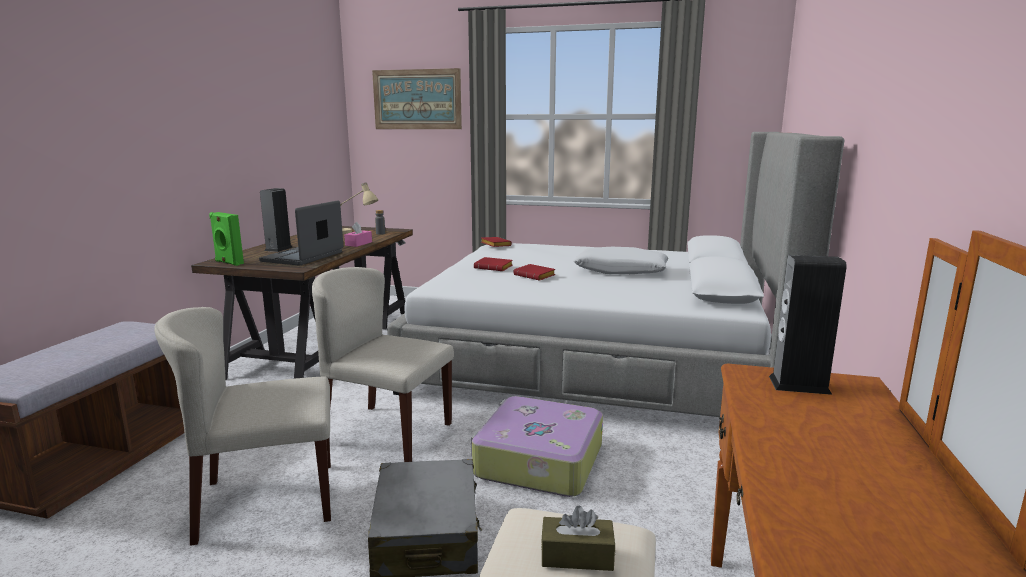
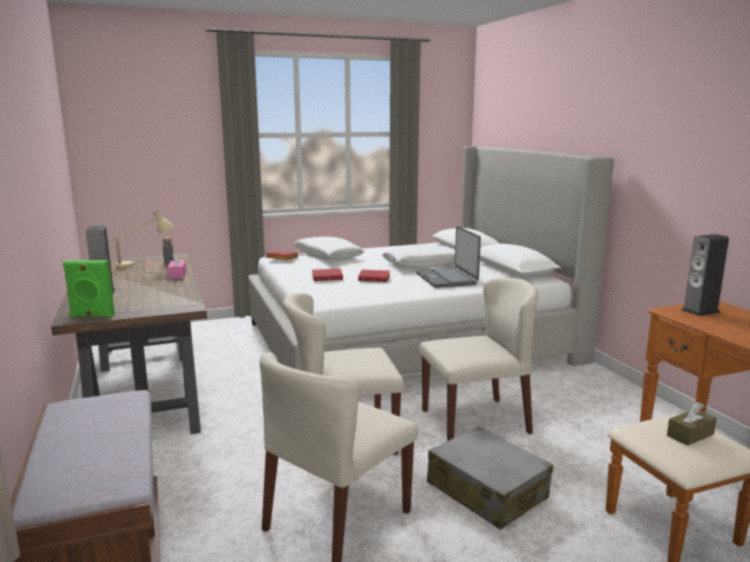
camera: 35 degrees left, 0 degrees up
(303, 257) = (160, 296): laptop -> laptop (446, 279)
(417, 99) = (156, 118): picture -> none
(537, 461) = (475, 420): suitcase -> beige chair
(544, 249) = (328, 256): none -> white pillow

